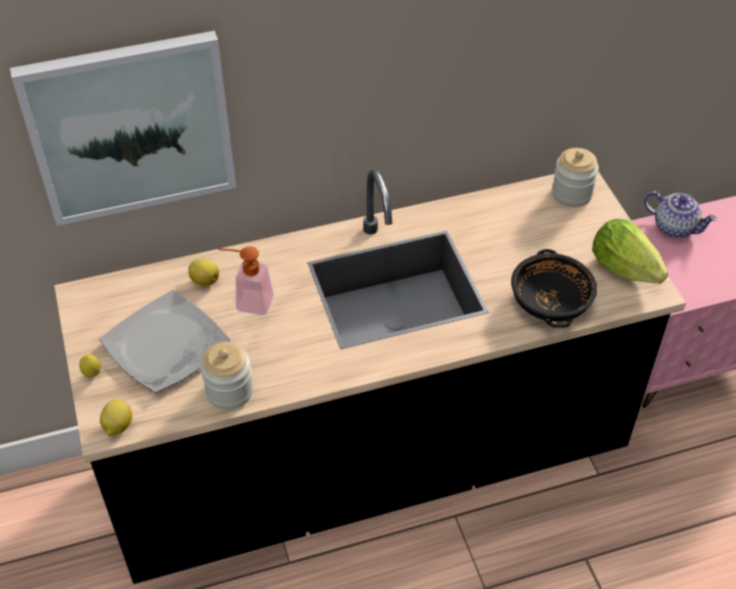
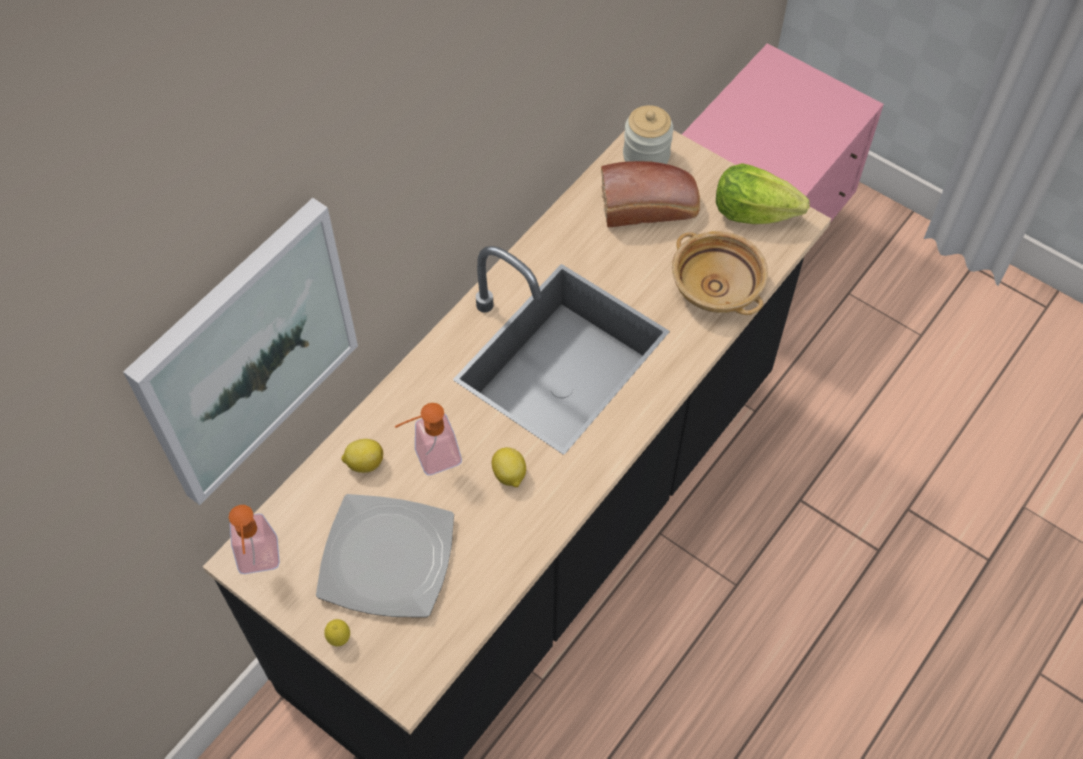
camera: 35 degrees left, 10 degrees up
(87, 302) = (259, 563): none -> soap dispenser
(117, 426) = (416, 676): lemon -> lemon (509, 475)
(229, 391) = (495, 566): jar -> none
(546, 226) = (650, 207): none -> bread
(551, 302) = (717, 287): black bowl -> beige bowl
(675, 227) = (717, 130): teapot -> none

